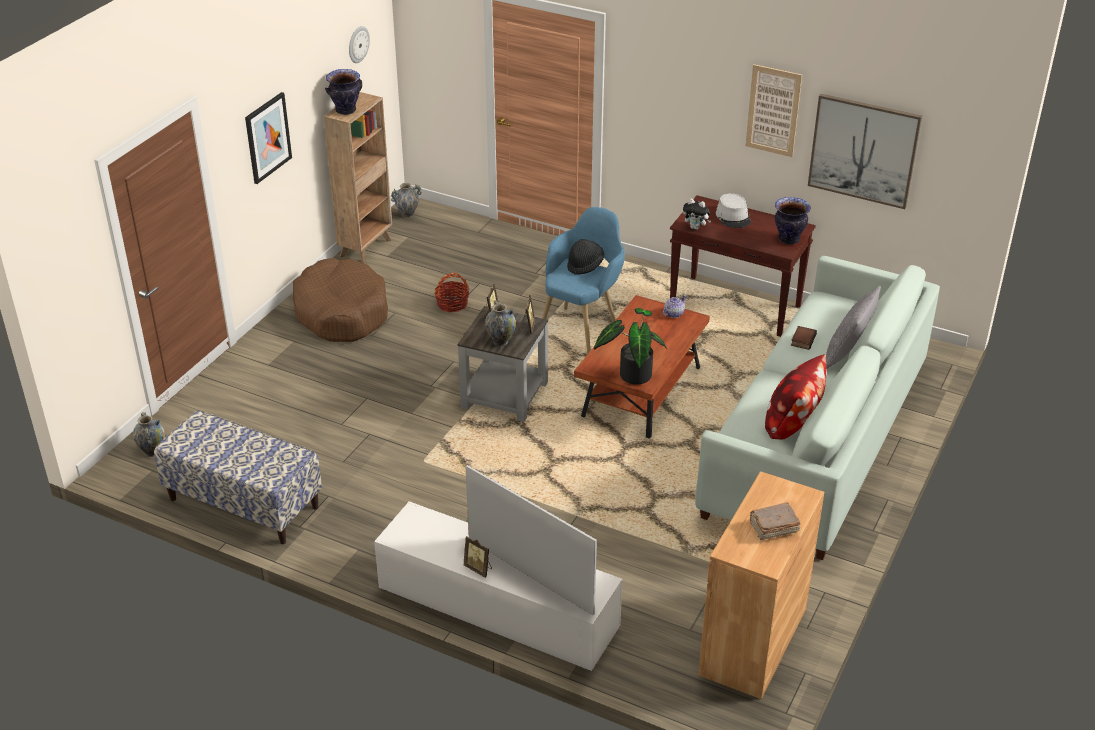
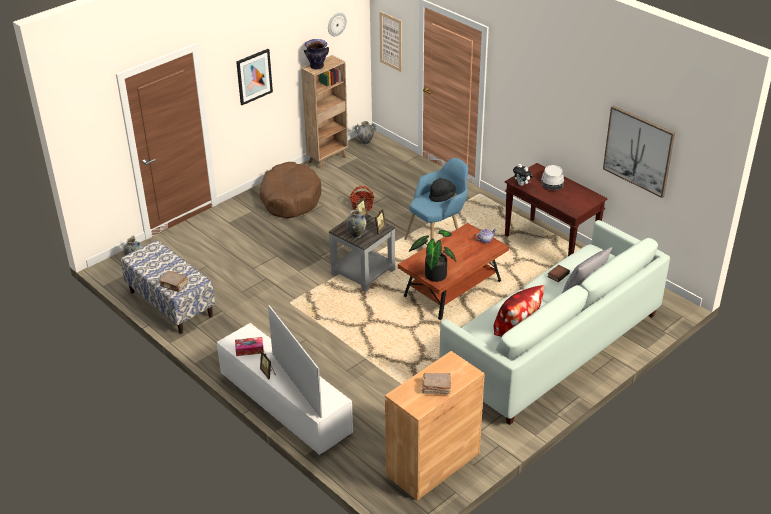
camera: 20 degrees right, 0 degrees up
(263, 471) = (174, 285): none -> brown book
(431, 541) = (249, 349): none -> tissue box
(773, 111) = (584, 112): picture -> picture (391, 41)
(789, 239) = (582, 204): vase -> none

